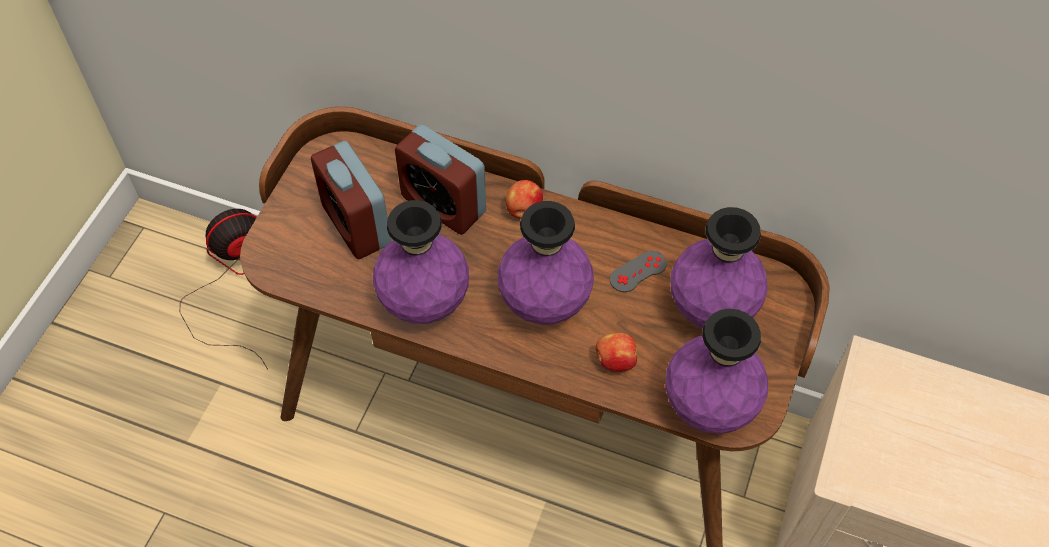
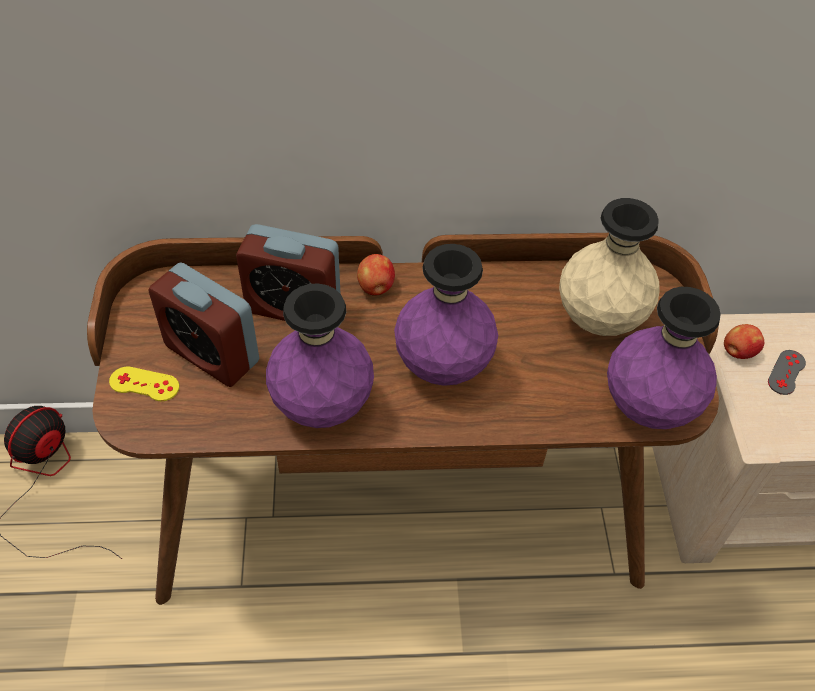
camera: 25 degrees left, 5 degrees down
(291, 233) = (144, 384): none -> yellow game controller
(614, 361) = (539, 397): apple -> apple (737, 352)
(638, 271) = (514, 308): grey game controller -> grey game controller (786, 372)
(710, 309) = (598, 320): purple vase -> beige vase

